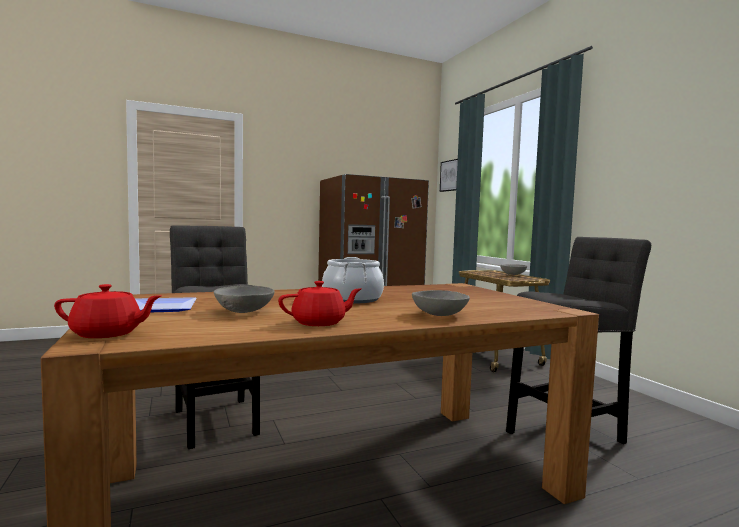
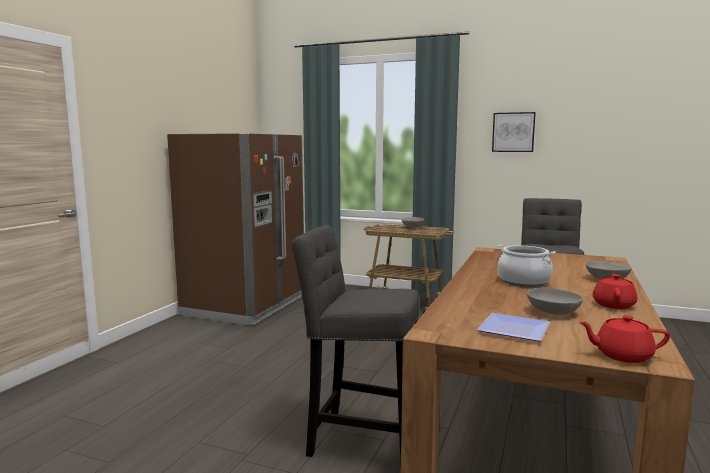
camera: 45 degrees left, 5 degrees up
(108, 333) = (622, 355): red teapot -> red teapot turned 120 degrees counterclockwise
(450, 175) = (284, 124): picture -> picture (513, 132)

